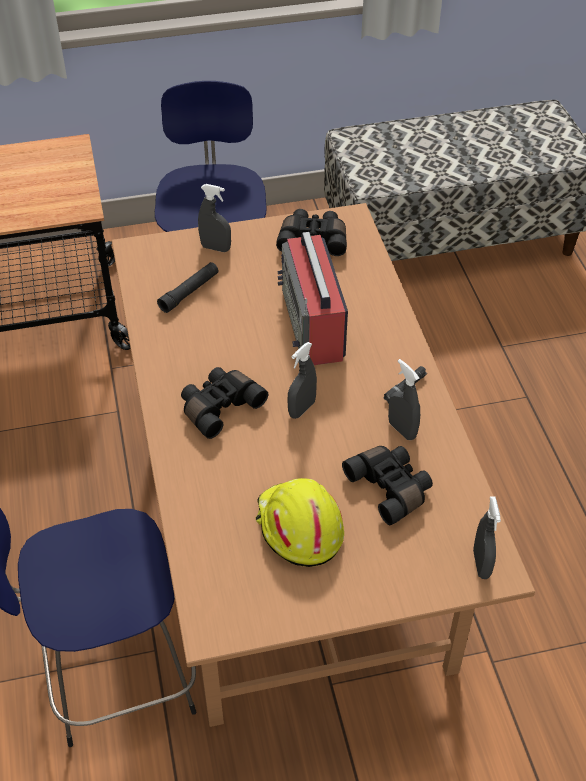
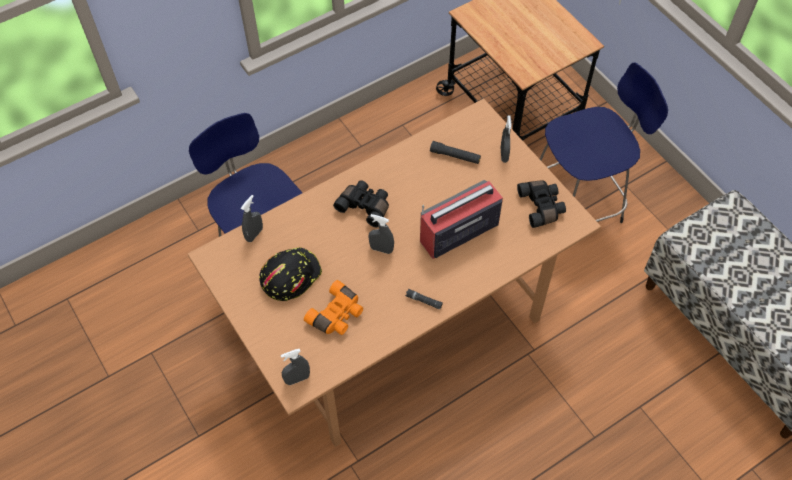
camera: 70 degrees right, 10 degrees up
(298, 528) = (290, 276): yellow hard hat -> black hard hat
(391, 488) = (337, 315): black binoculars -> orange binoculars
(402, 430) = (387, 309): grey spray bottle -> grey spray bottle (254, 234)

